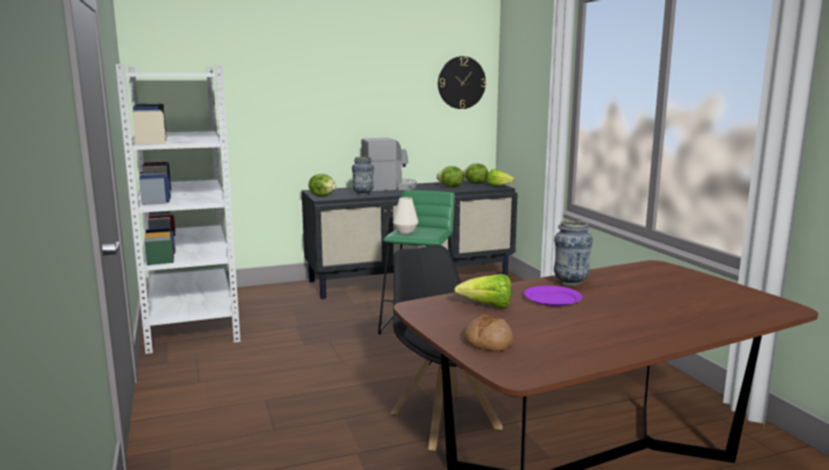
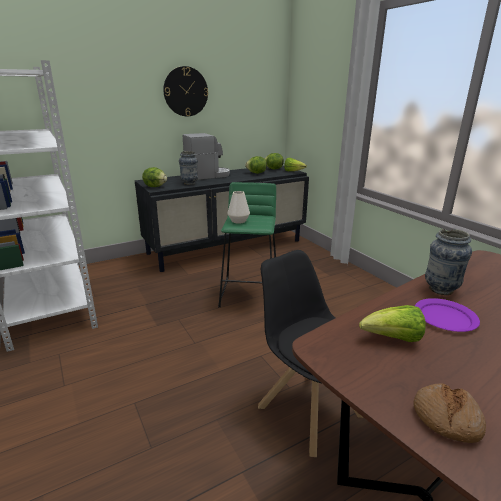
camera: 10 degrees left, 10 degrees up
(461, 82) = (260, 85): wall clock -> wall clock (185, 91)

